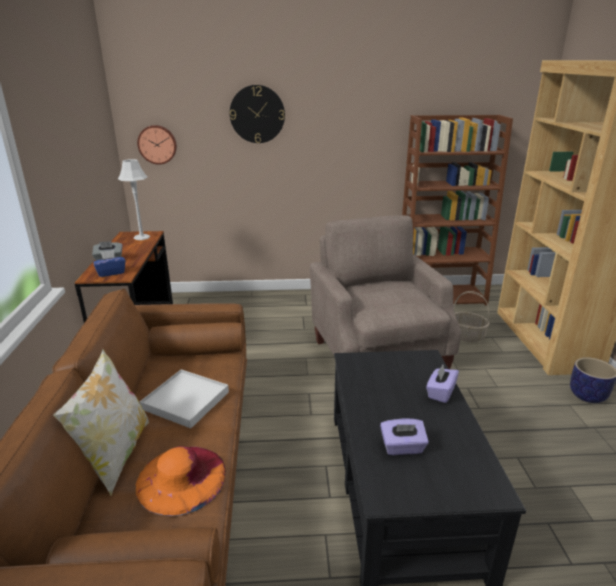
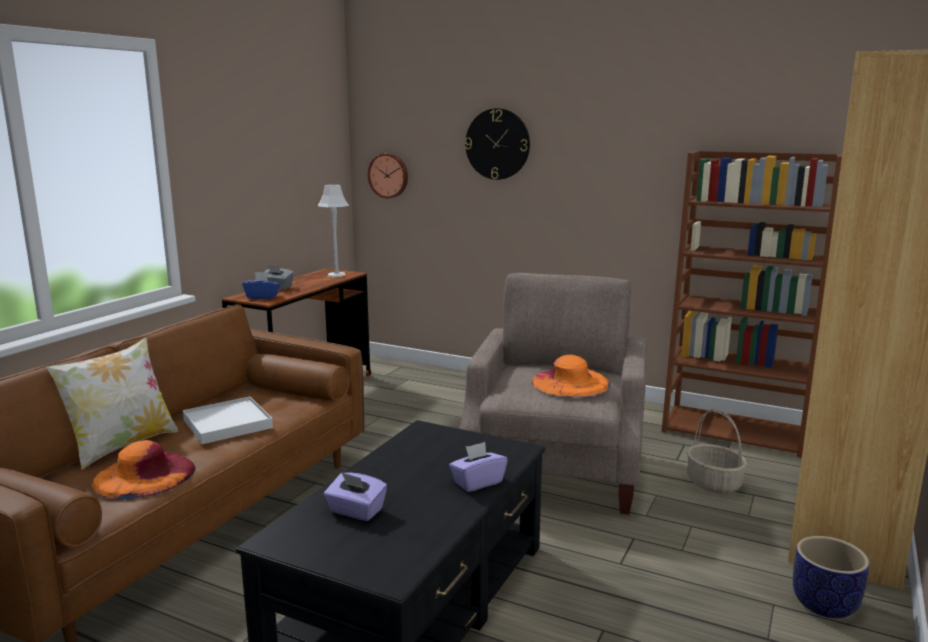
camera: 30 degrees right, 10 degrees down
(401, 296) = (570, 382): none -> orange hat

